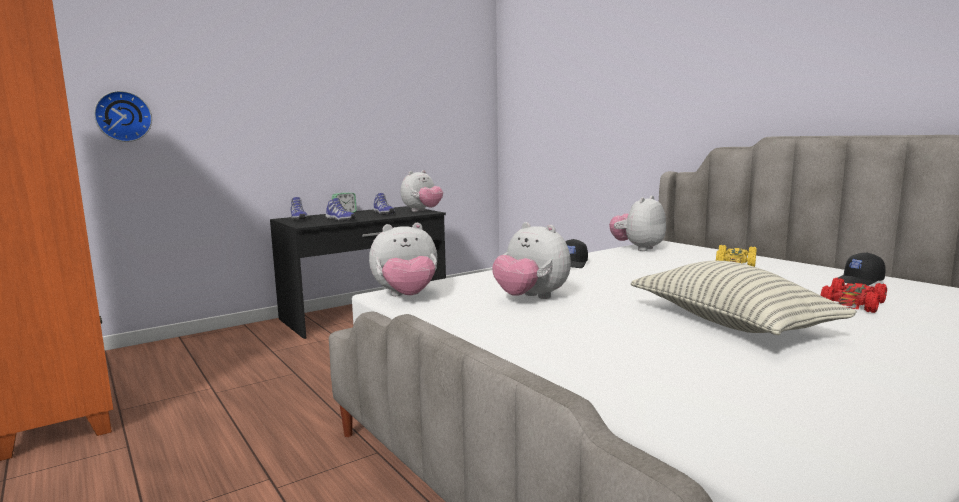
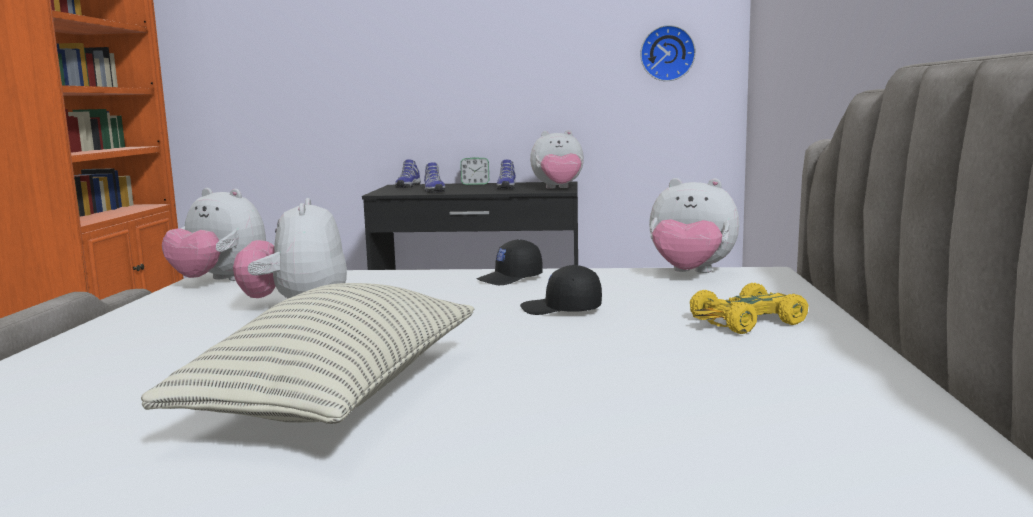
camera: 40 degrees right, 0 degrees up
(123, 116) = (246, 65): wall clock -> wall clock (667, 53)
(638, 248) = (690, 273): plush toy -> plush toy turned 150 degrees counterclockwise
(853, 304) = (635, 430): red toy car -> none
(859, 281) = (843, 402): black cap -> black cap (561, 310)

